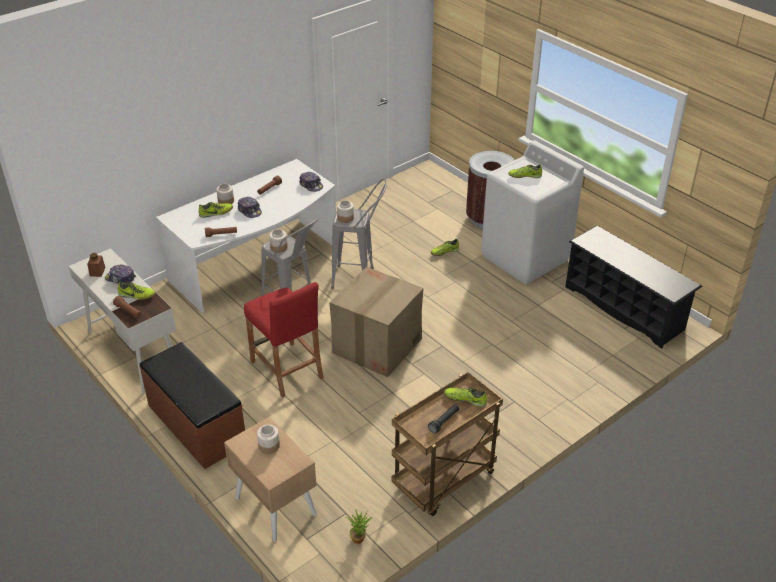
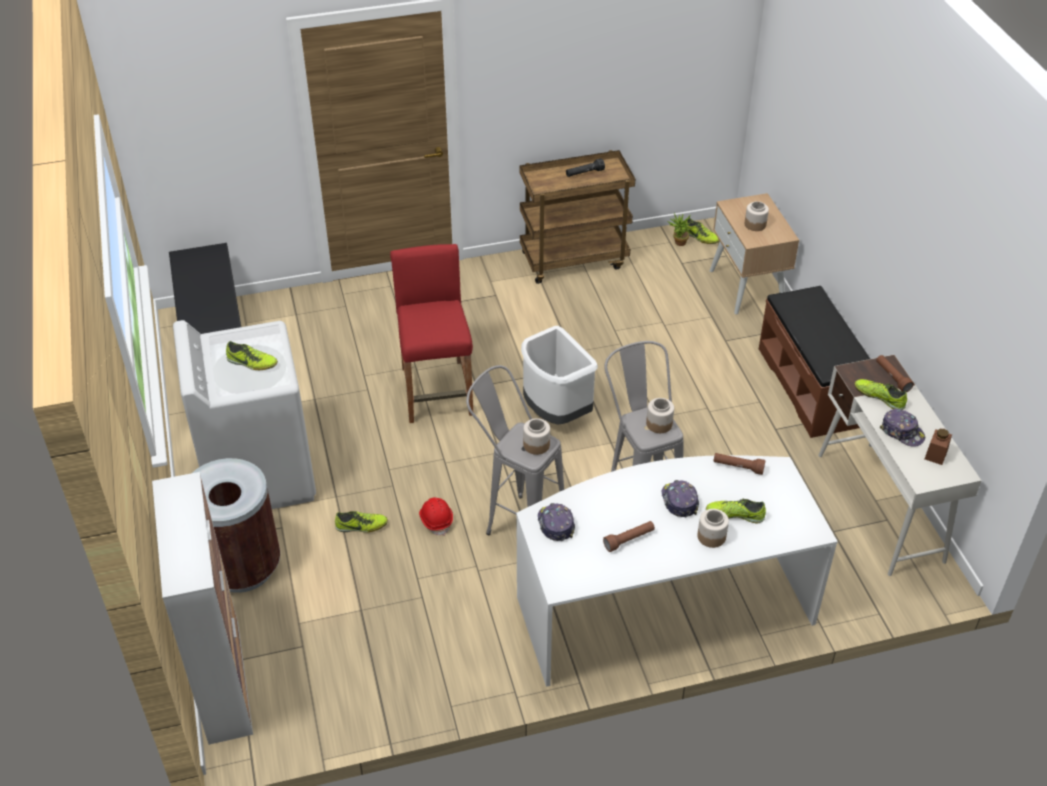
camera: 155 degrees left, 5 degrees up
(286, 369) = (682, 418): red stool -> red stool (437, 391)
(376, 346) = (555, 412): cardboard box -> white trash can
(406, 266) = (436, 520): none -> red hard hat
(451, 183) = (224, 680): none -> cabinet
(465, 399) = (551, 184): shoe -> shoe (700, 237)

